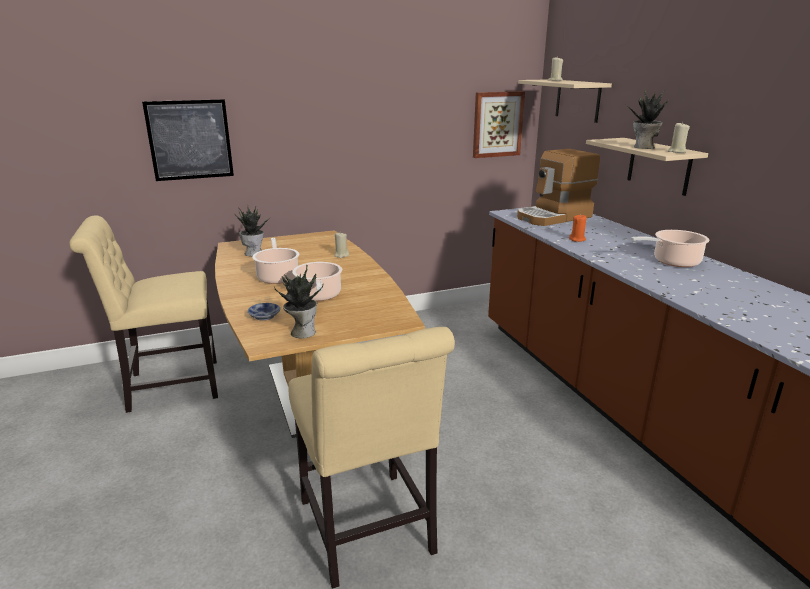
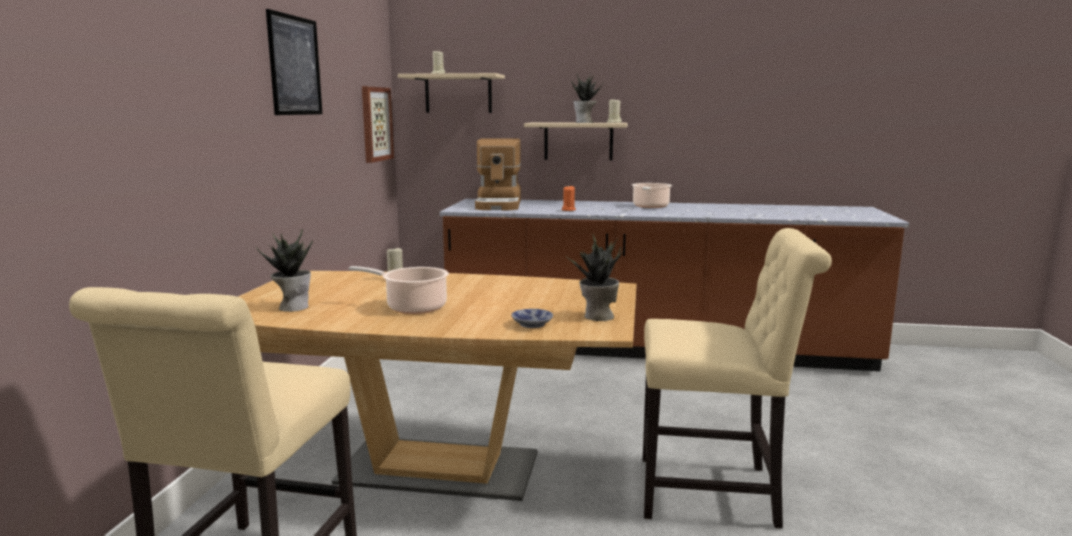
camera: 60 degrees left, 10 degrees down
(190, 140) = (134, 140): picture -> picture (295, 65)
(319, 296) = (507, 300): cooking pot -> none

